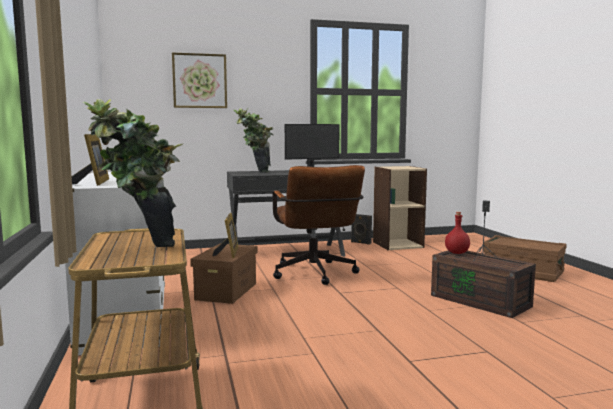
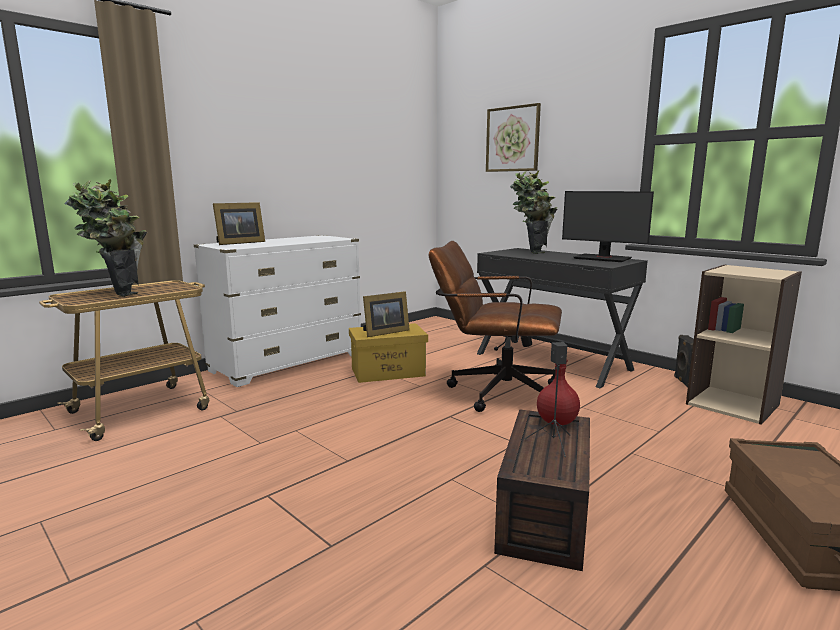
camera: 60 degrees right, 5 degrees up
(226, 291) = (388, 372): brown storage box -> yellow storage box
(315, 275) = (494, 391): brown office chair -> brown office chair turned 60 degrees clockwise

